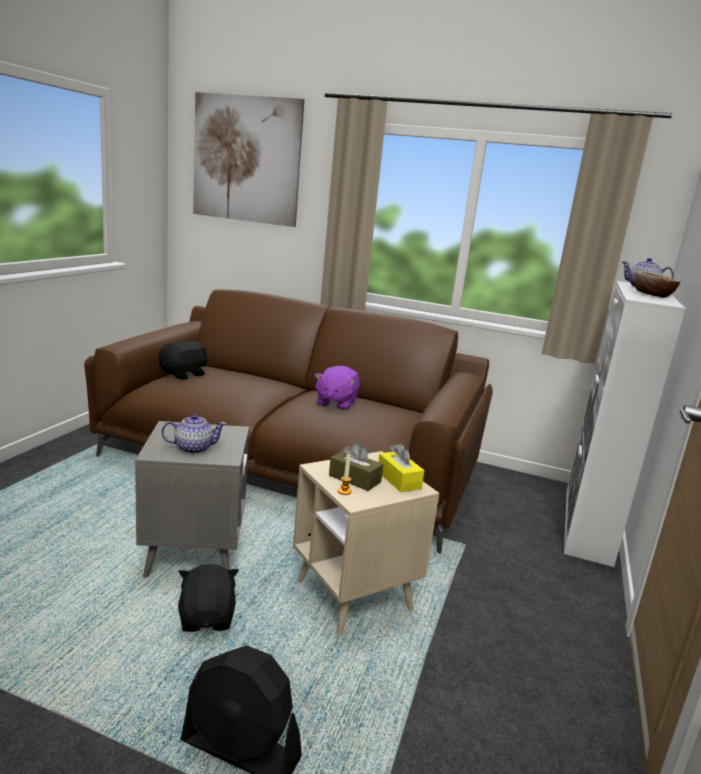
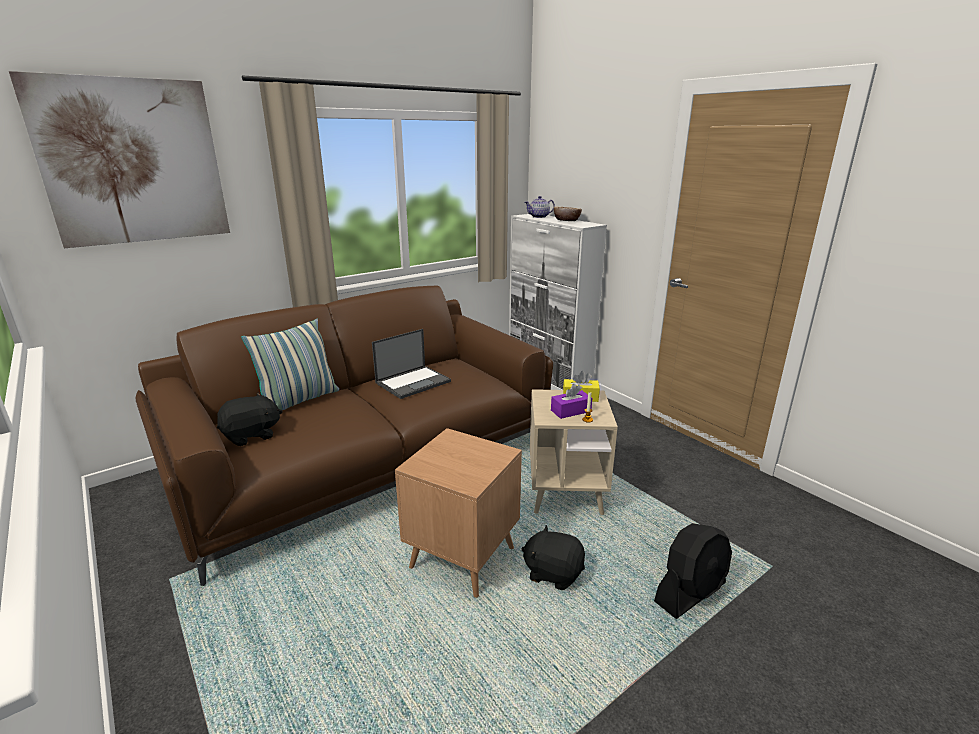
camera: 55 degrees left, 5 degrees up
(184, 374) = (252, 435): black plush toy -> black plush toy turned 75 degrees clockwise
(193, 448) = (474, 463): teapot -> none
(194, 554) = (462, 557): grey side table -> brown side table
(251, 375) = (299, 401): none -> pillow
(335, 403) = (413, 382): purple plush toy -> laptop
(354, 479) = (571, 411): brown tissue box -> purple tissue box

